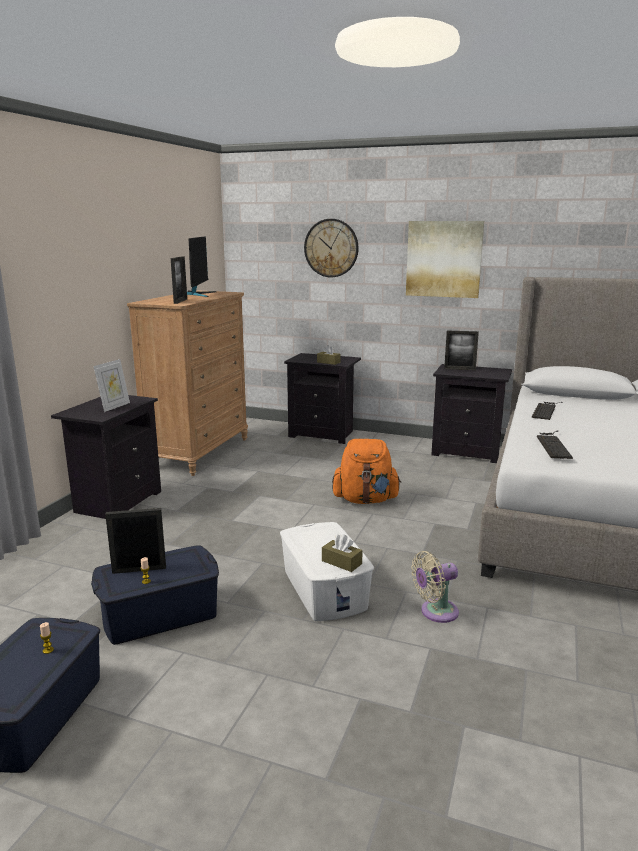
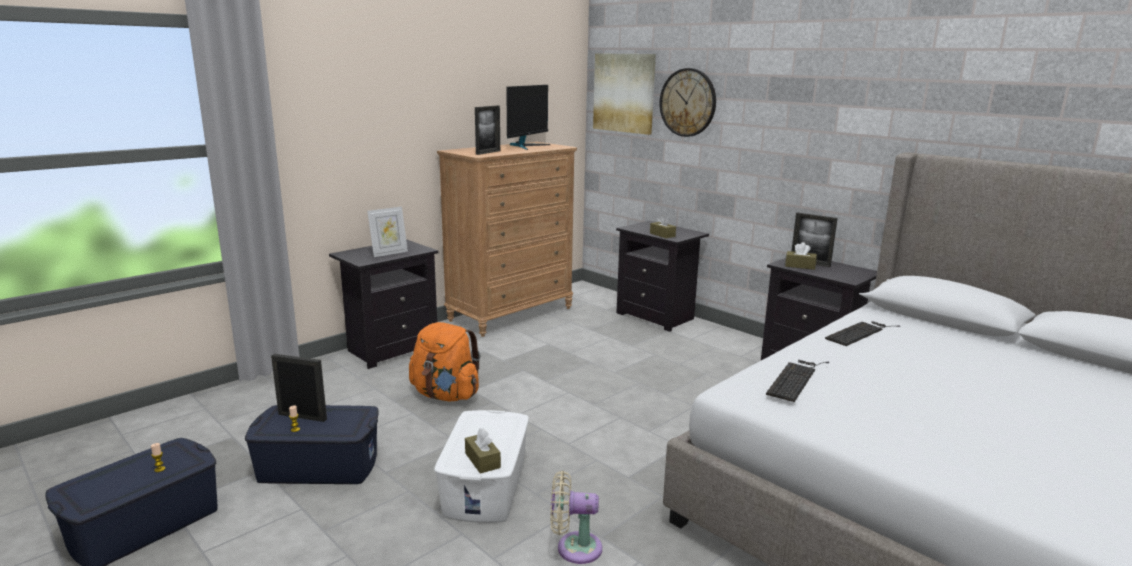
camera: 25 degrees right, 0 degrees up
(365, 500) = (628, 400): orange backpack -> orange backpack (446, 395)
(444, 259) = (810, 122): picture -> picture (624, 93)
(456, 372) = (800, 266): none -> brown tissue box

